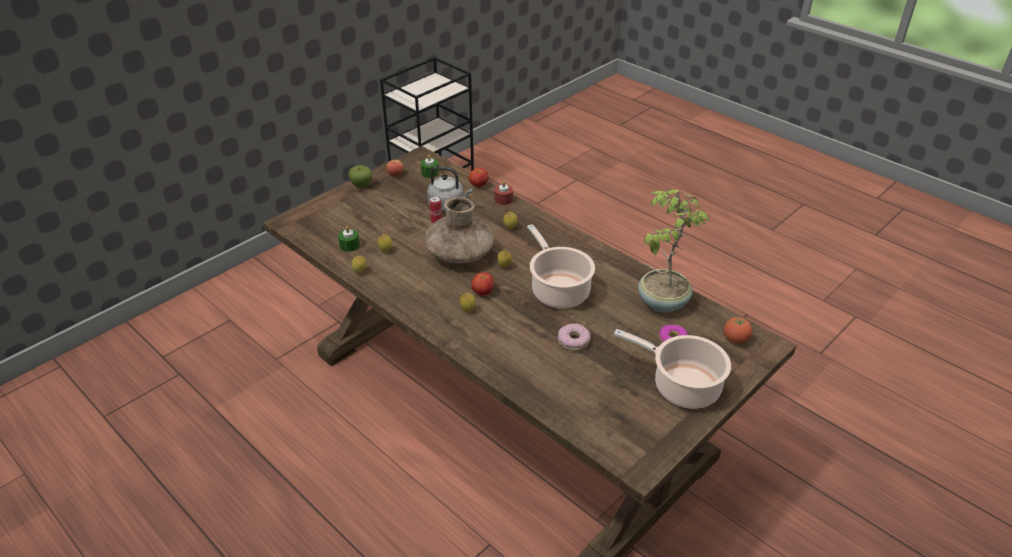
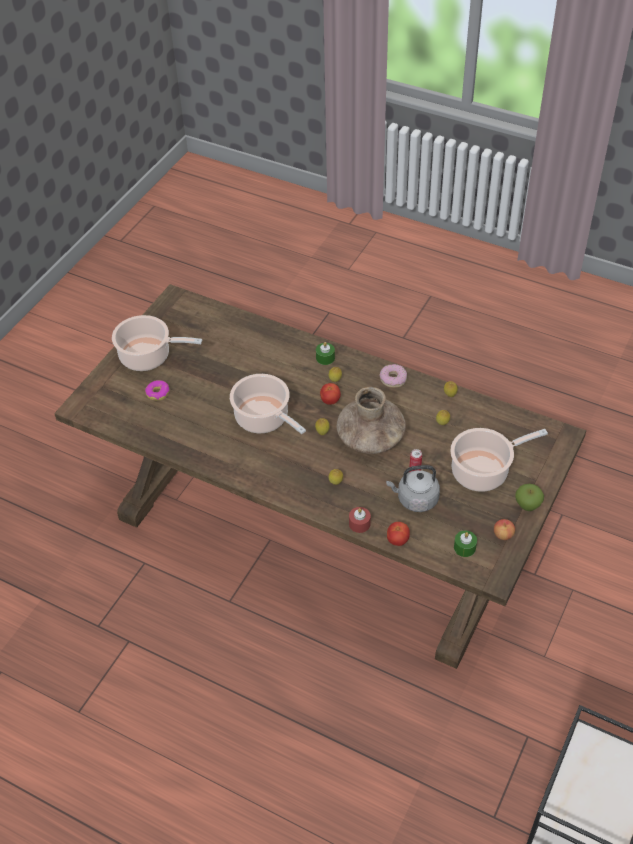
camera: 165 degrees right, 10 degrees up
(349, 245) = (480, 422): green candle -> green candle (325, 358)
(377, 211) = (483, 471): none -> cooking pot
(573, 341) = (238, 373): donut -> donut (393, 379)
(661, 302) = (169, 428): potted plant -> none
(735, 339) = (105, 405): tomato -> none

